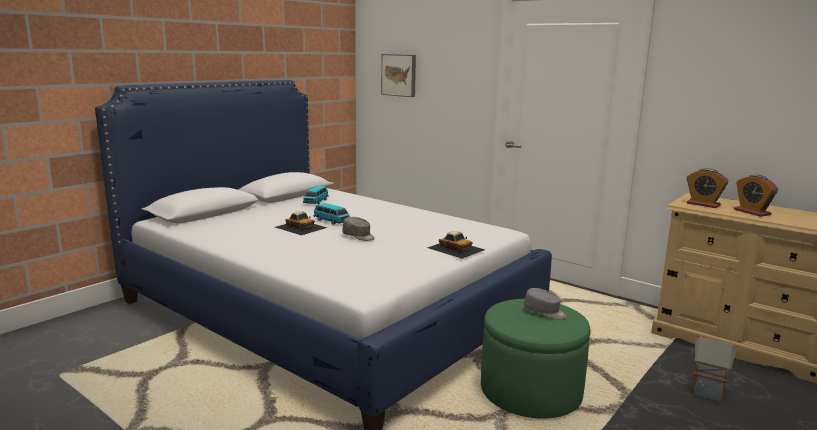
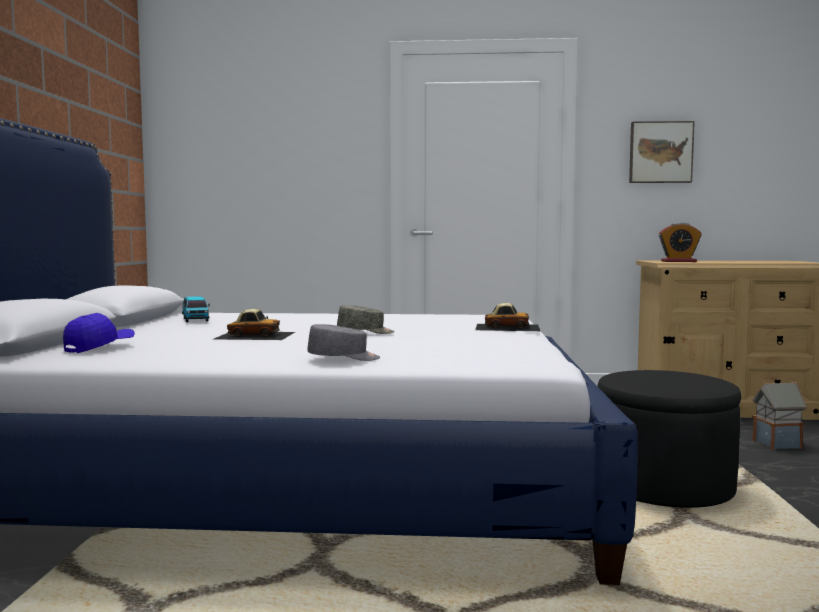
camera: 35 degrees left, 10 degrees down
(218, 224) = (99, 348): none -> blue cap
(331, 221) = (281, 328): toy car -> none
(399, 75) = (228, 154): picture -> picture (660, 152)
(530, 392) = (663, 487): green ottoman -> black ottoman
(545, 312) = (666, 375): grey cap -> grey cap (343, 358)
(752, 212) = (726, 261): alarm clock -> none

